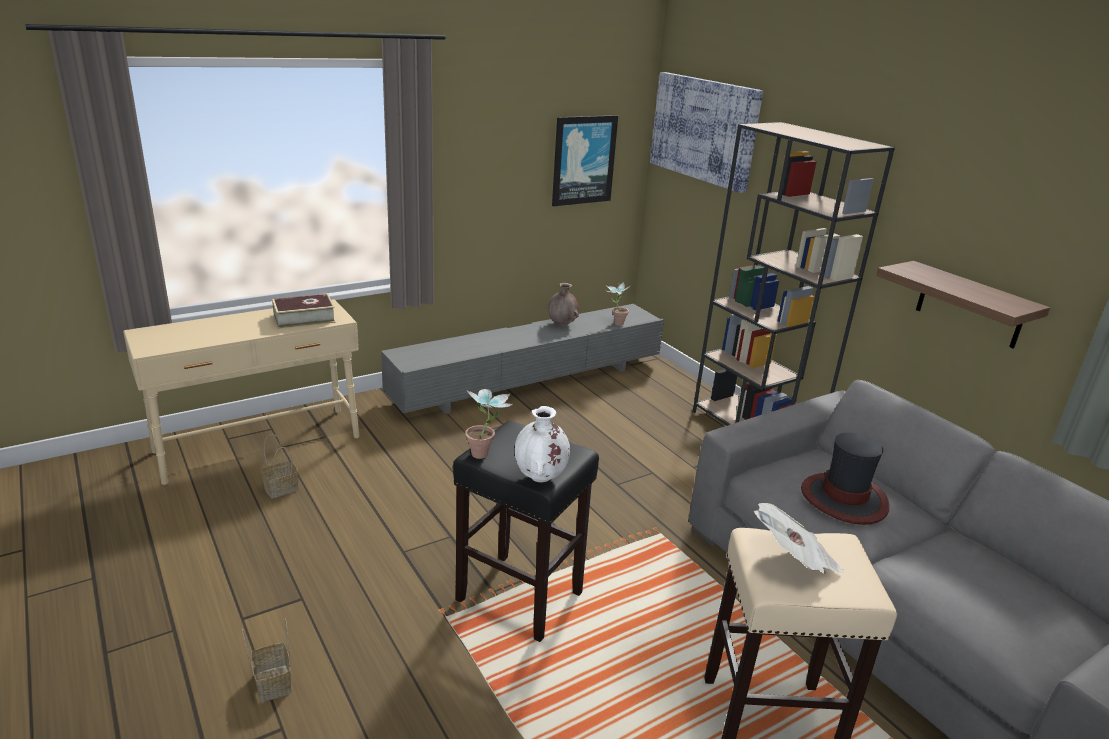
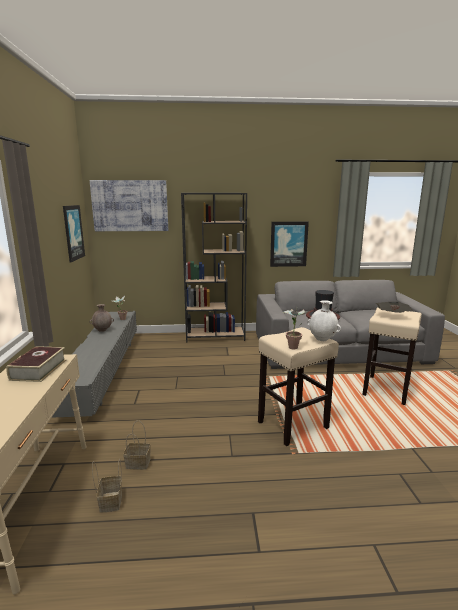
camera: 60 degrees left, 10 degrees down
(272, 682) = (331, 543): basket -> basket (137, 463)
(521, 596) = (293, 424): black stool -> beige stool
(970, 305) = (288, 244): shelf -> picture

